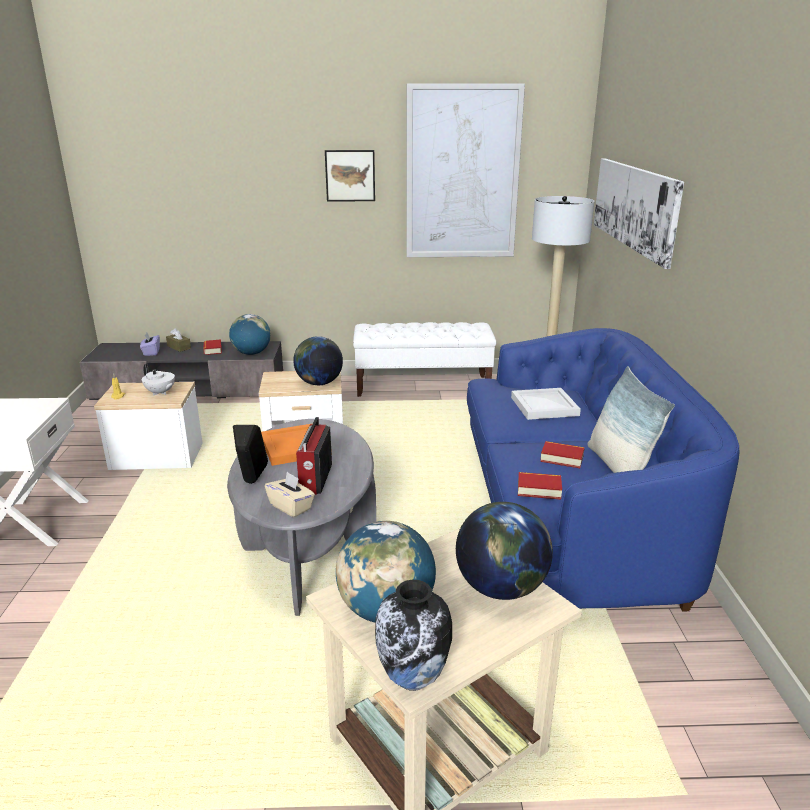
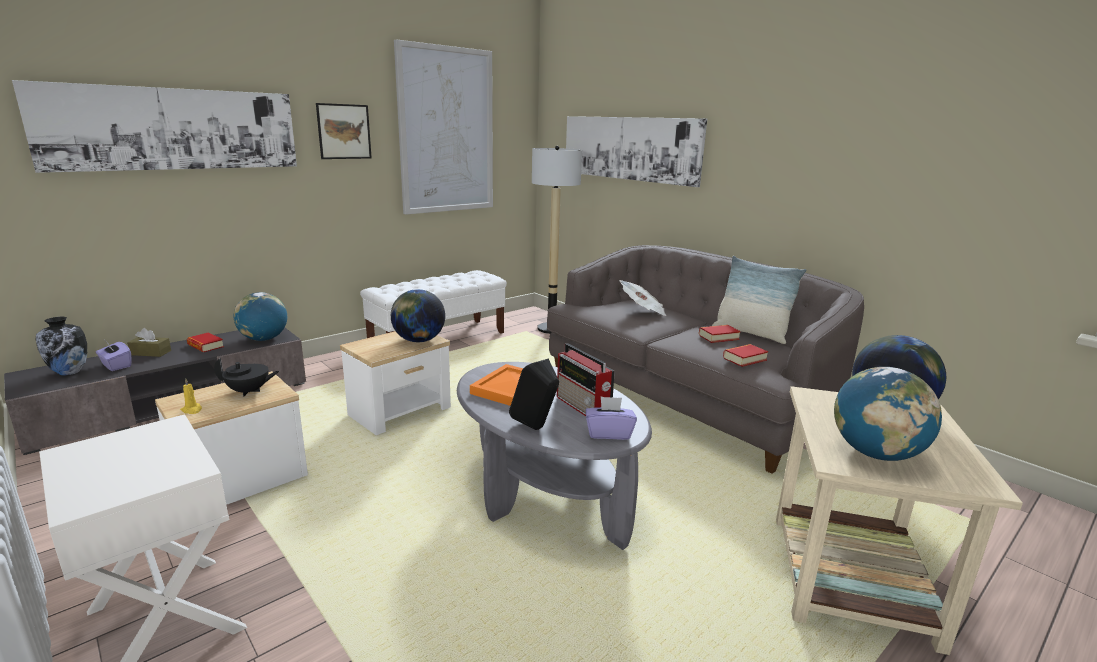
camera: 40 degrees left, 5 degrees down
(160, 393) = (249, 391): white teapot -> black teapot
(210, 176) = (174, 129): none -> picture
(291, 507) = (609, 433): beige tissue box -> purple tissue box
(413, 679) = (980, 483): vase -> vase (70, 372)
(545, 406) = (642, 310): white tray -> newspaper
(566, 520) = (684, 399): blue sofa -> grey sofa

